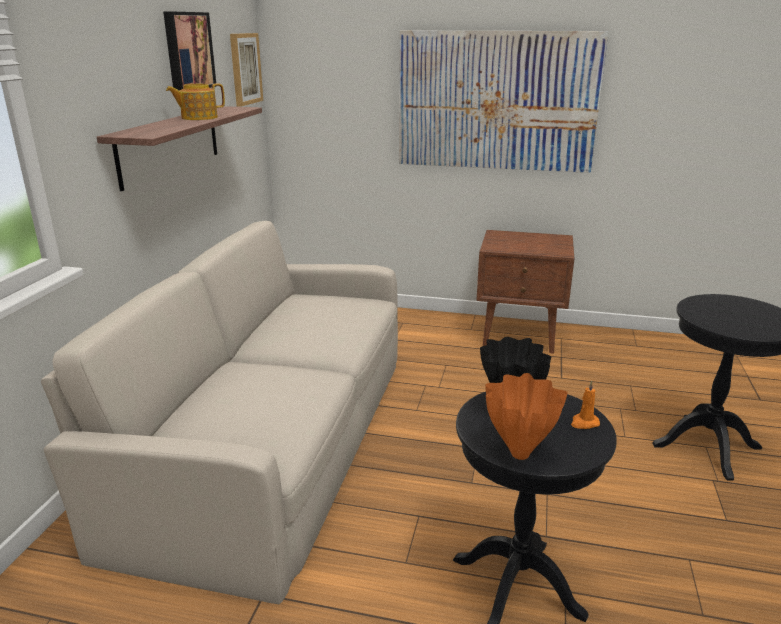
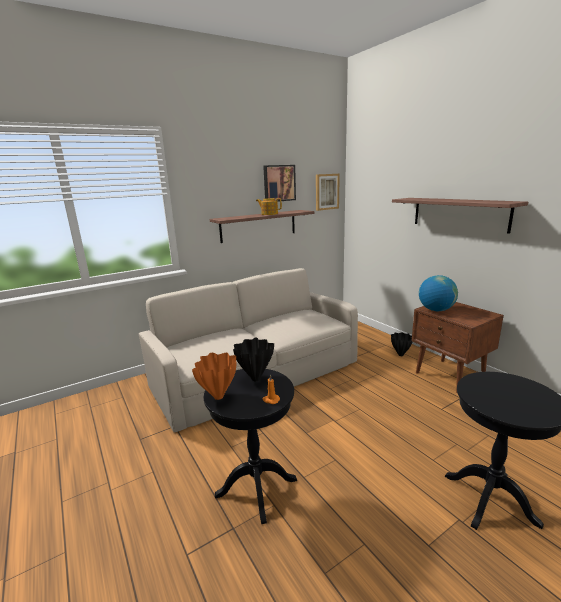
camera: 45 degrees right, 5 degrees down
(437, 329) = (400, 355): none -> black vase
(496, 101) = (459, 213): picture -> shelf
(504, 246) = (435, 310): none -> globe

